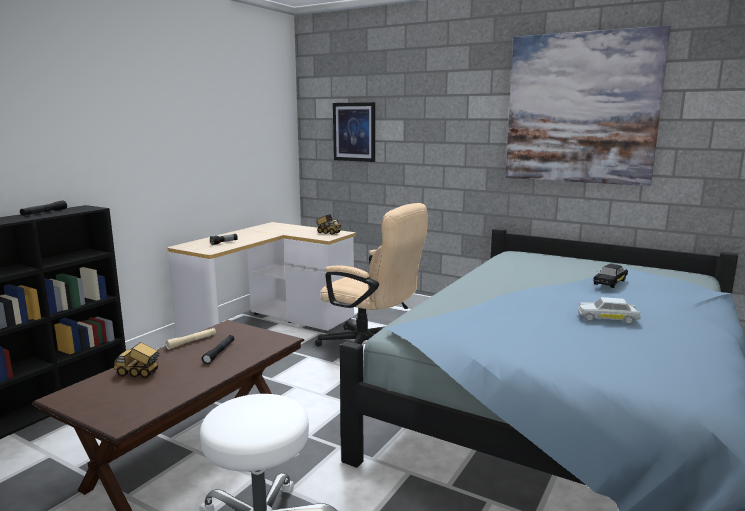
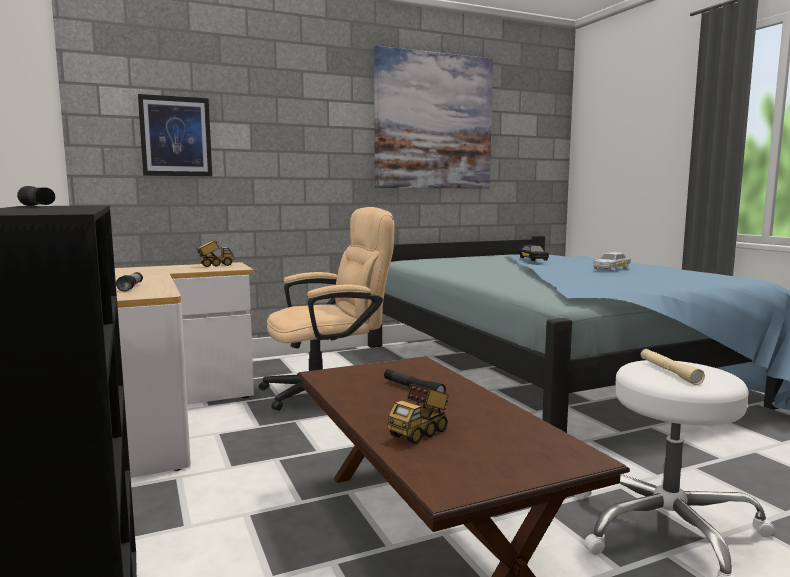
camera: 55 degrees left, 5 degrees down
(192, 342) = (350, 396): beige flashlight -> beige flashlight (669, 372)

